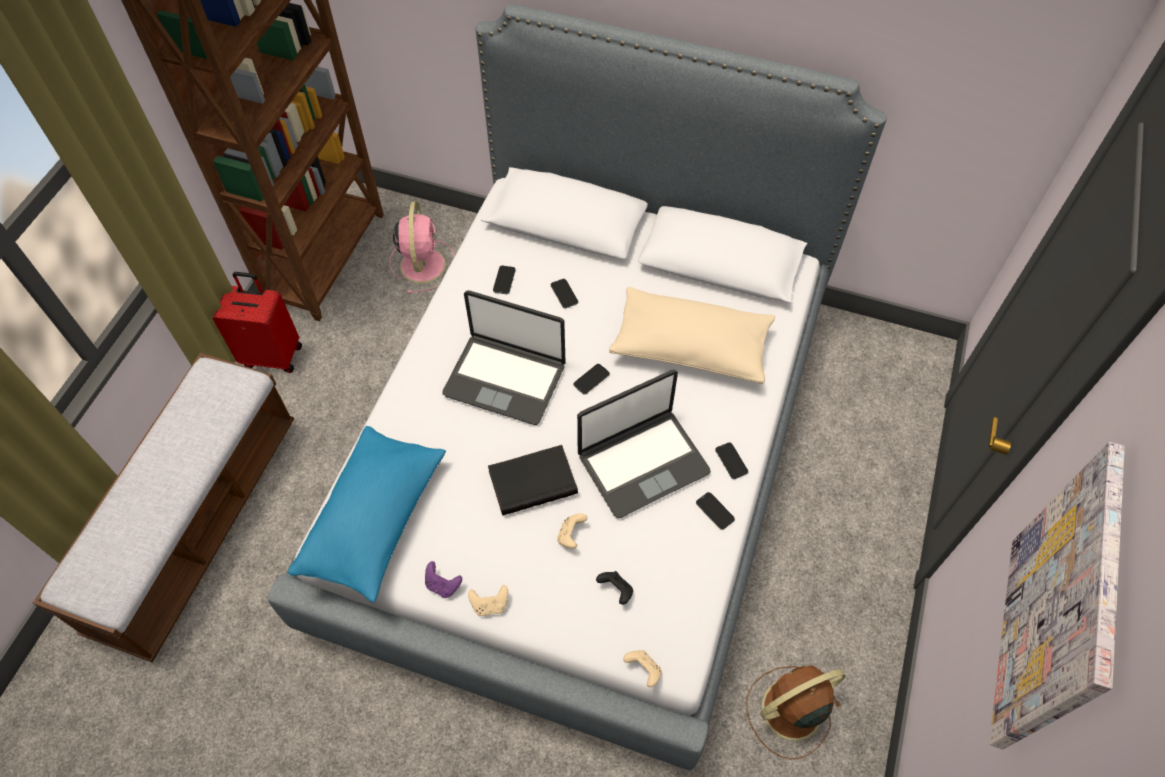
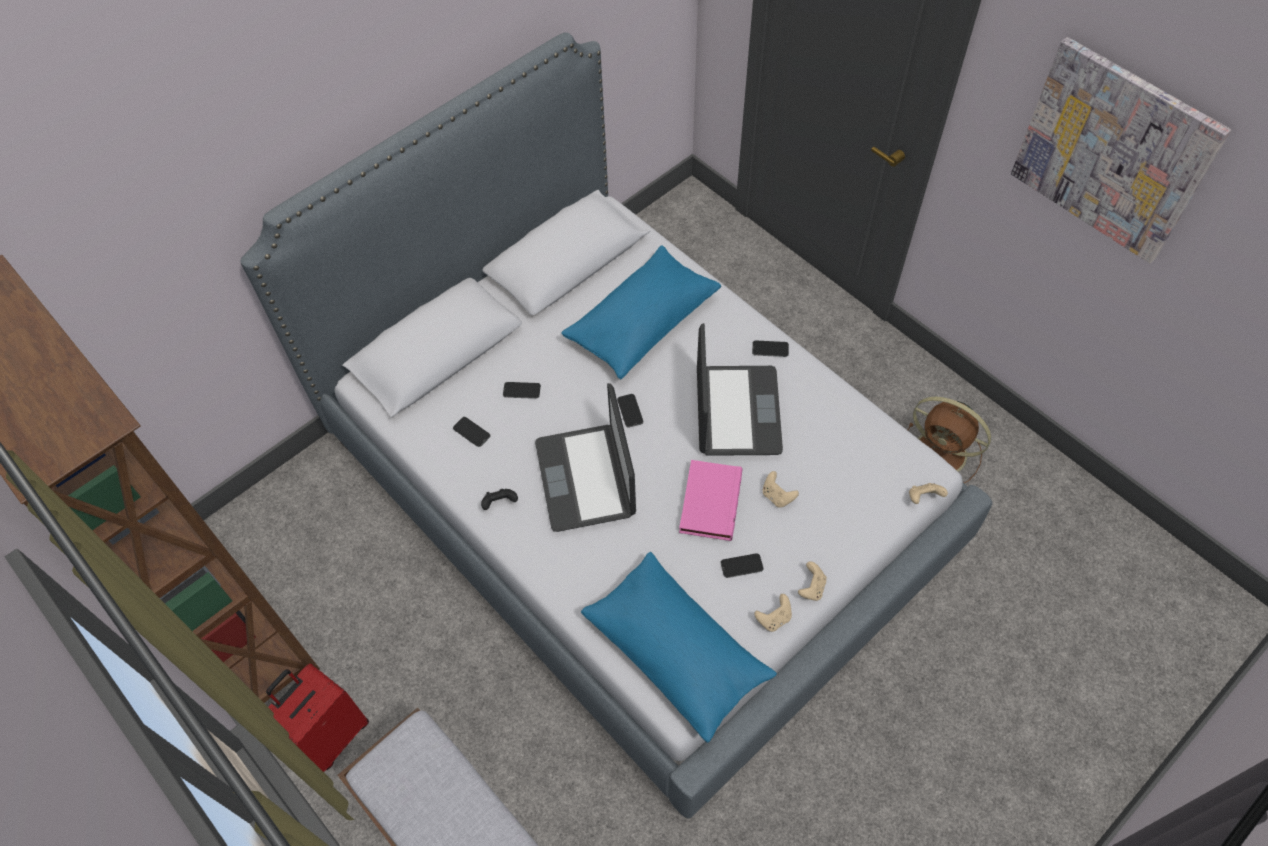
camera: 60 degrees left, 0 degrees up
(423, 263) = (318, 536): pink fan -> none
(443, 585) = (774, 618): purple game controller -> beige game controller
(505, 378) = (586, 478): laptop -> laptop turned 120 degrees clockwise
(532, 480) = (708, 501): black book -> pink book
(616, 590) = (845, 485): black game controller -> black game controller (500, 503)
(691, 347) = (642, 323): beige pillow -> blue pillow
(715, 511) = (809, 382): phone -> phone (741, 566)
(789, 711) = (942, 454): brown fan -> brown fan turned 60 degrees counterclockwise

